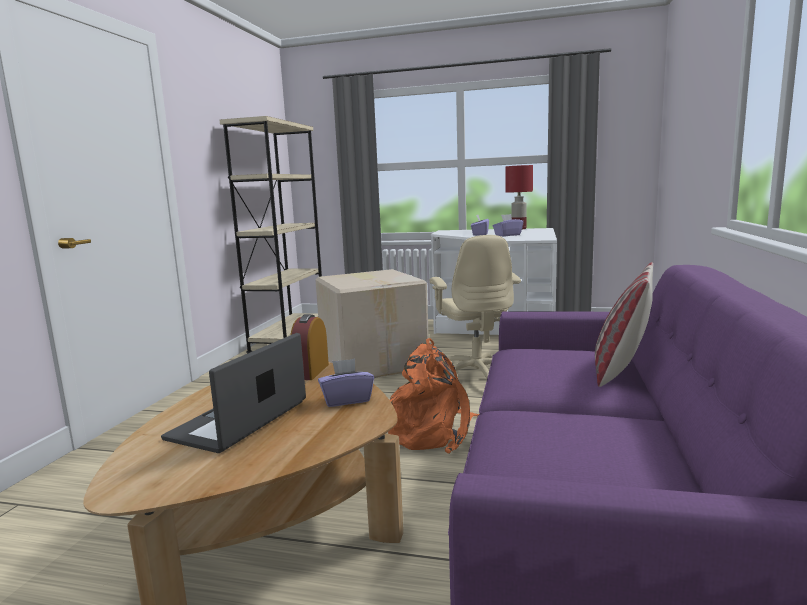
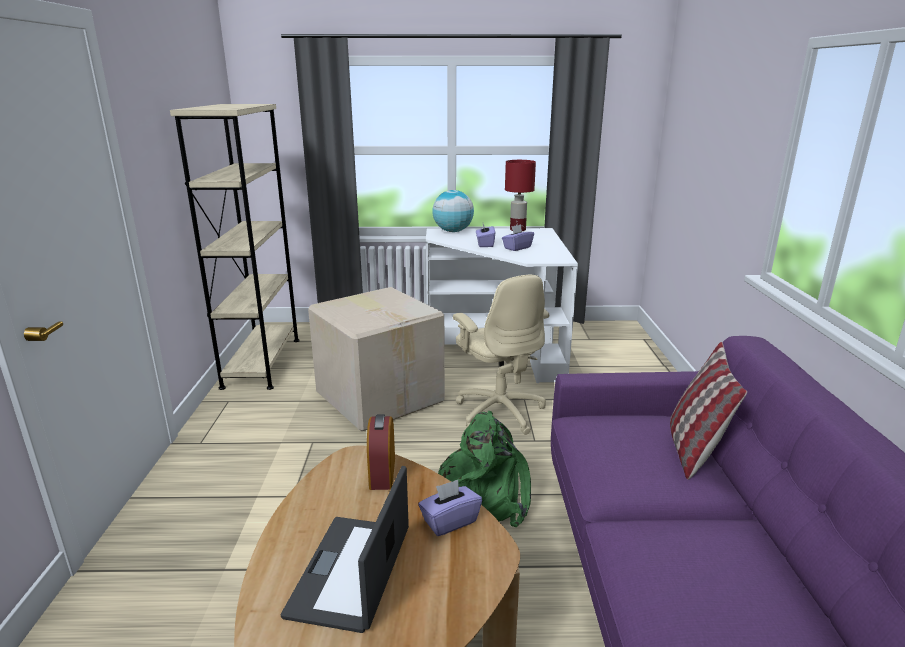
camera: 15 degrees left, 10 degrees up
(432, 431) = (485, 497): orange backpack -> green backpack
(458, 230) = (453, 231): none -> globe

